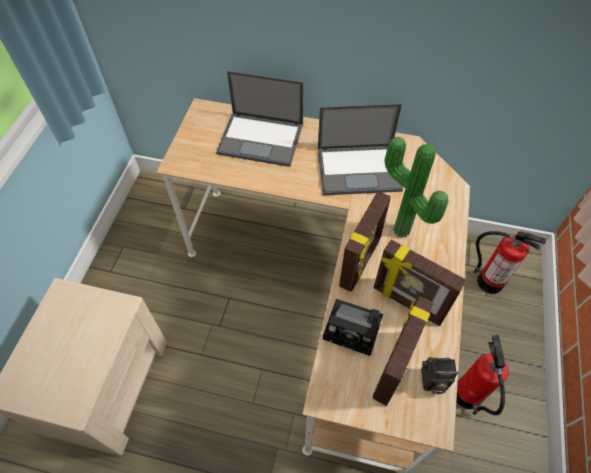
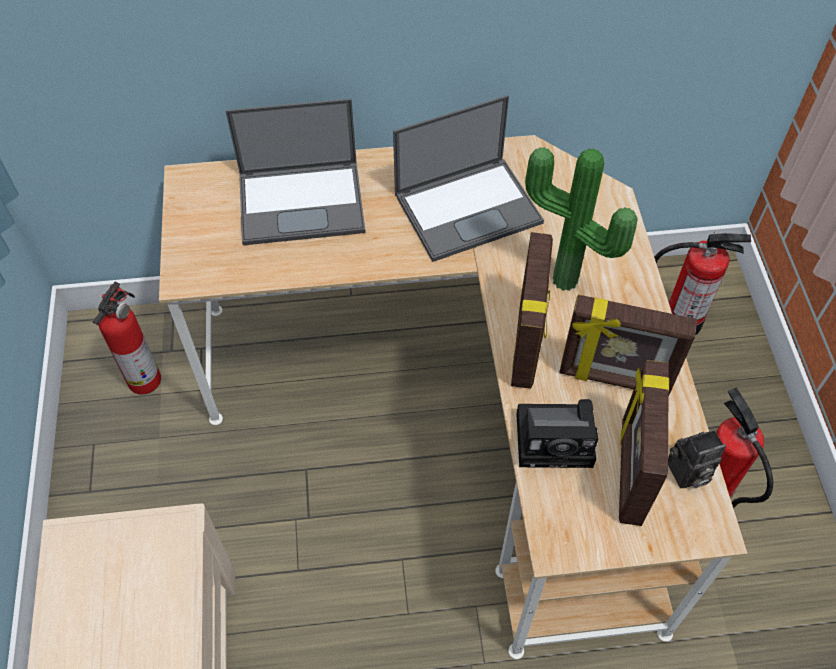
camera: 20 degrees left, 0 degrees up
(164, 219) = (146, 378): none -> fire extinguisher

